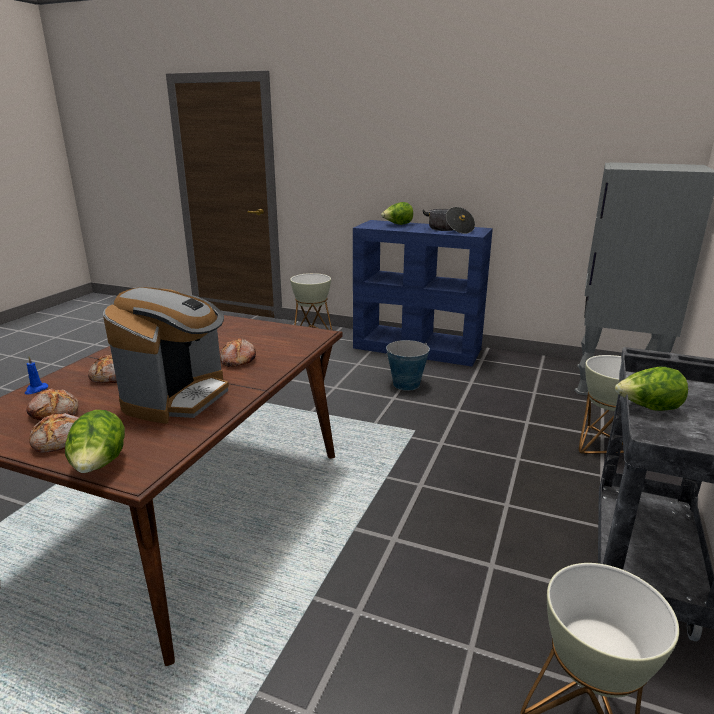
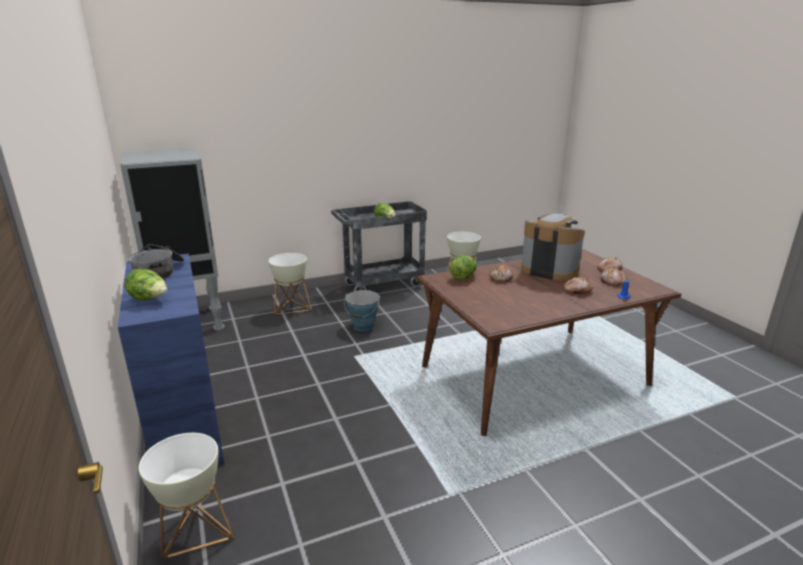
camera: 135 degrees left, 0 degrees up
(99, 466) = (593, 258): lettuce -> lettuce (463, 277)
(178, 397) = (549, 270): coffee machine -> coffee machine turned 60 degrees clockwise
(406, 384) = (285, 389): bucket -> bucket (363, 326)

